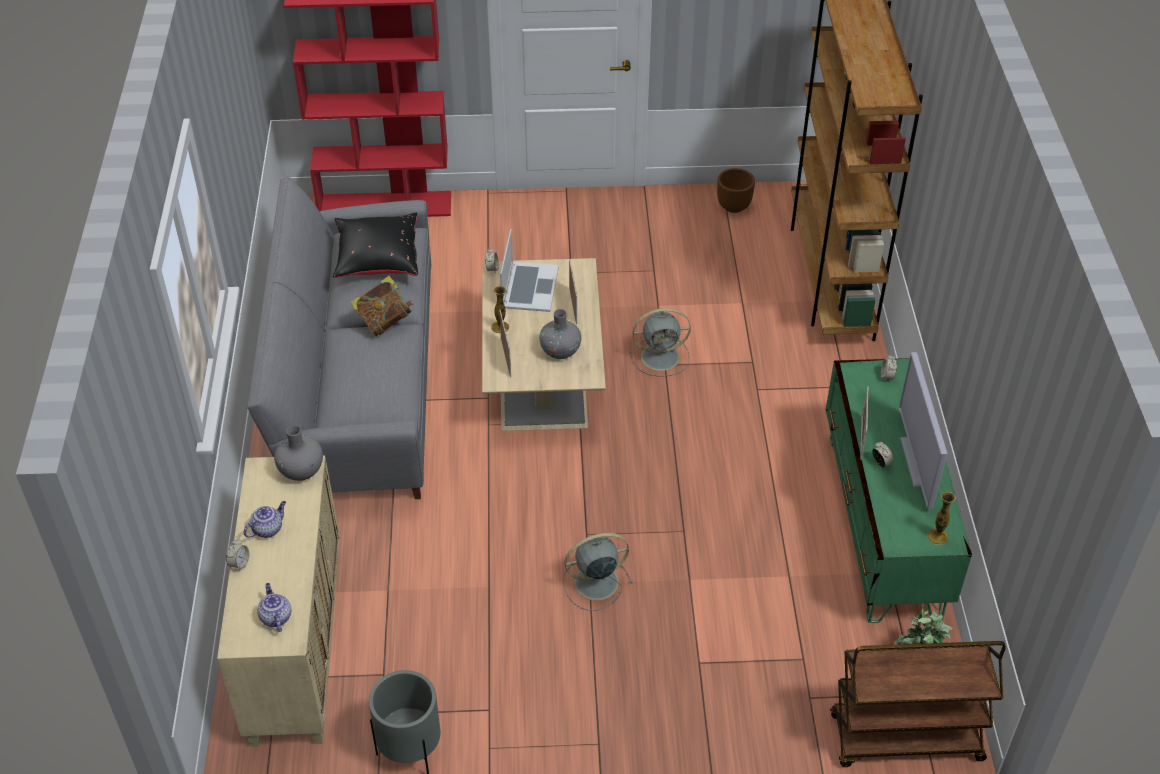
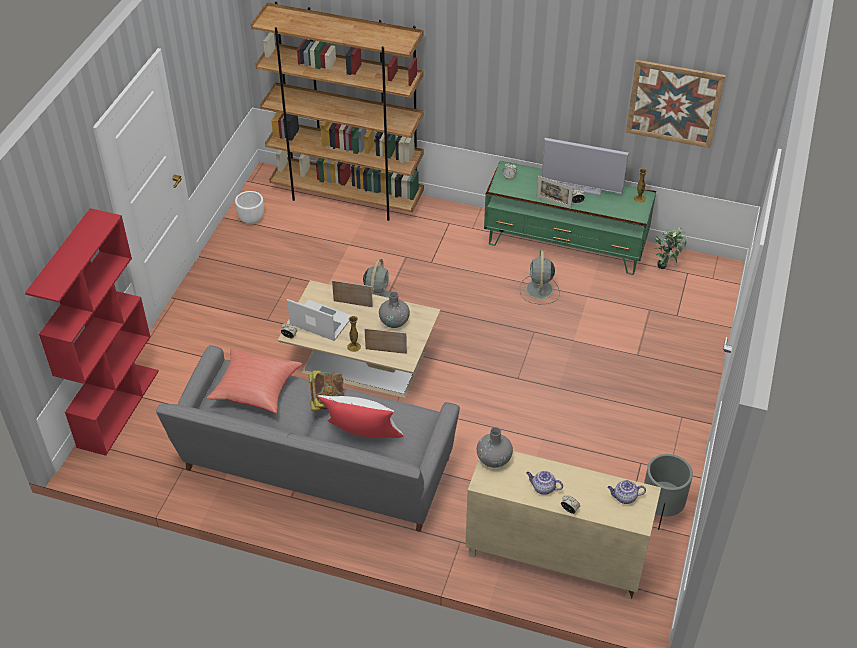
camera: 70 degrees left, 0 degrees up
(268, 529) = (543, 488): teapot -> teapot turned 45 degrees counterclockwise
(340, 366) = (362, 437): none -> white pillow
(377, 259) = (255, 390): black pillow -> red pillow
(594, 583) = (559, 385): grey fan -> grey fan (539, 290)
(734, 206) = (251, 219): brown planter -> white planter
(904, 739) = (715, 287): brown cart -> none
(1016, 438) = (674, 103): none -> picture

